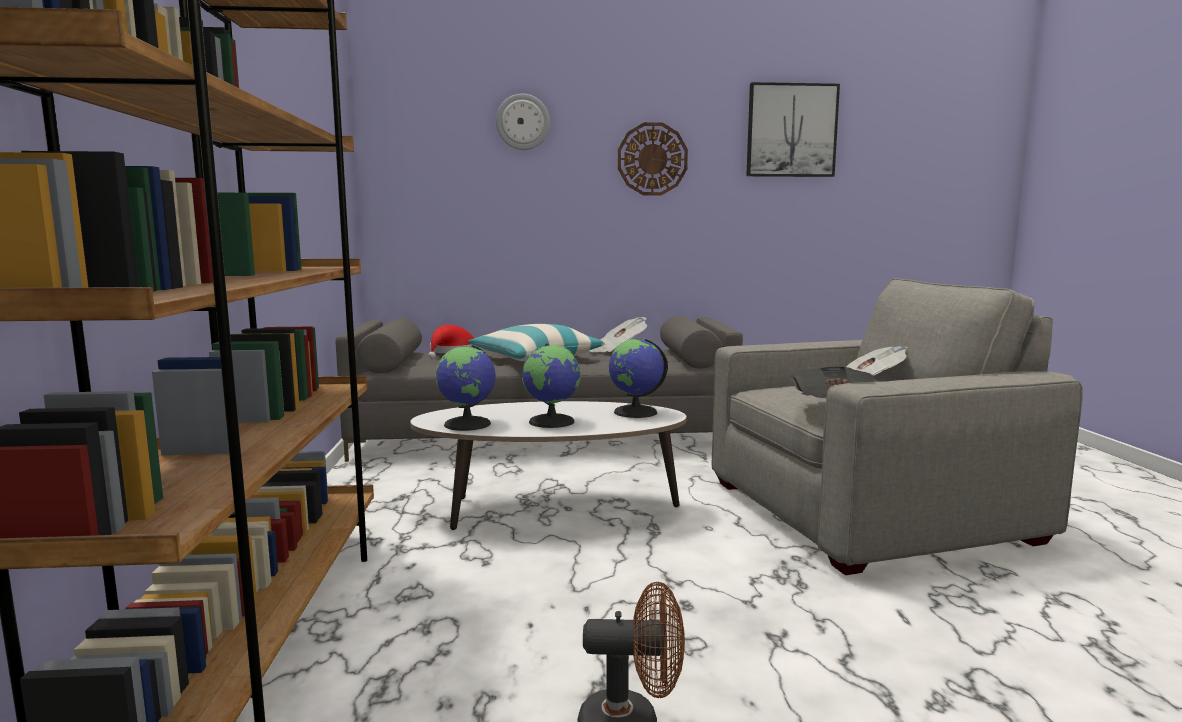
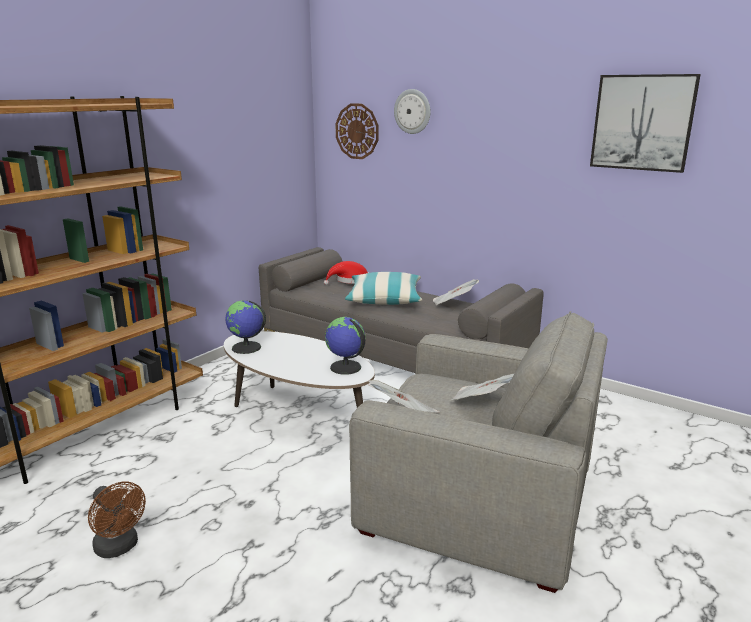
camera: 40 degrees right, 10 degrees up
(552, 421) = (287, 360): globe -> none
(652, 159) = (507, 145): wall clock -> wall clock (357, 131)

